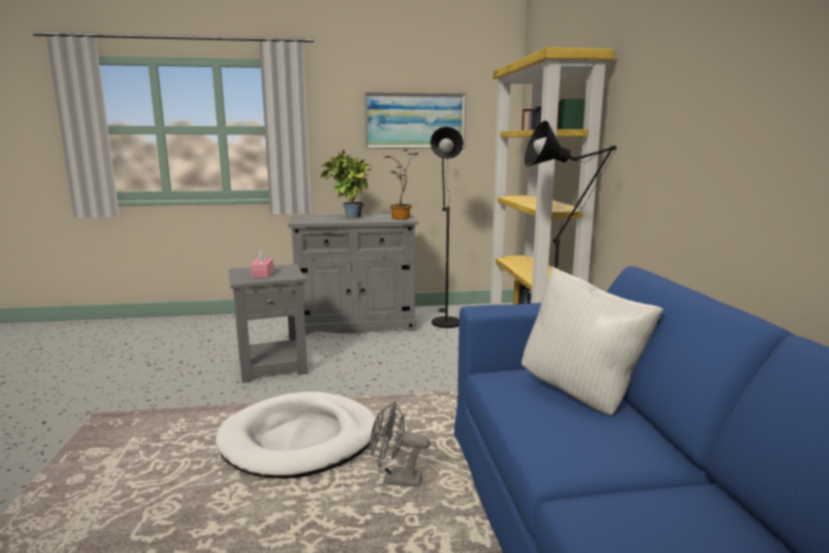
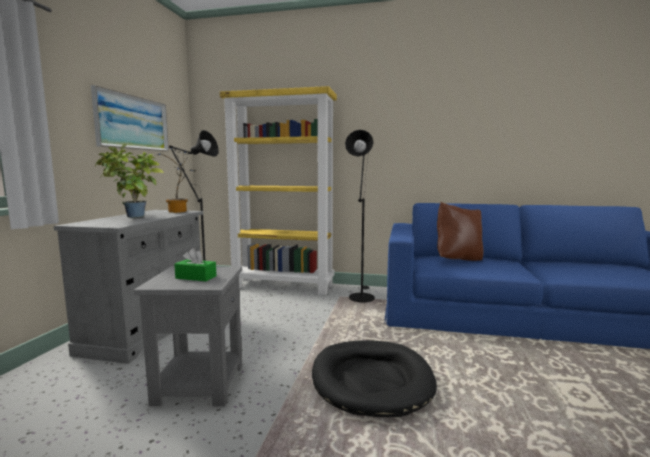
camera: 70 degrees left, 5 degrees down
(263, 274) = (196, 277): pink tissue box -> green tissue box
(300, 440) = (371, 380): white dog bed -> black dog bed
(395, 480) = (436, 351): grey fan -> none
(581, 394) = (458, 260): white pillow -> brown pillow

